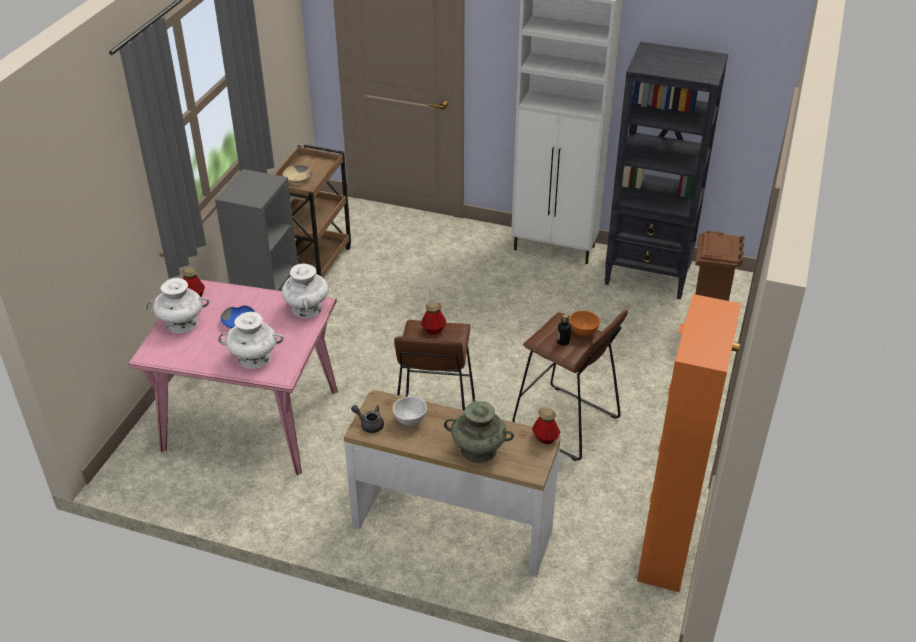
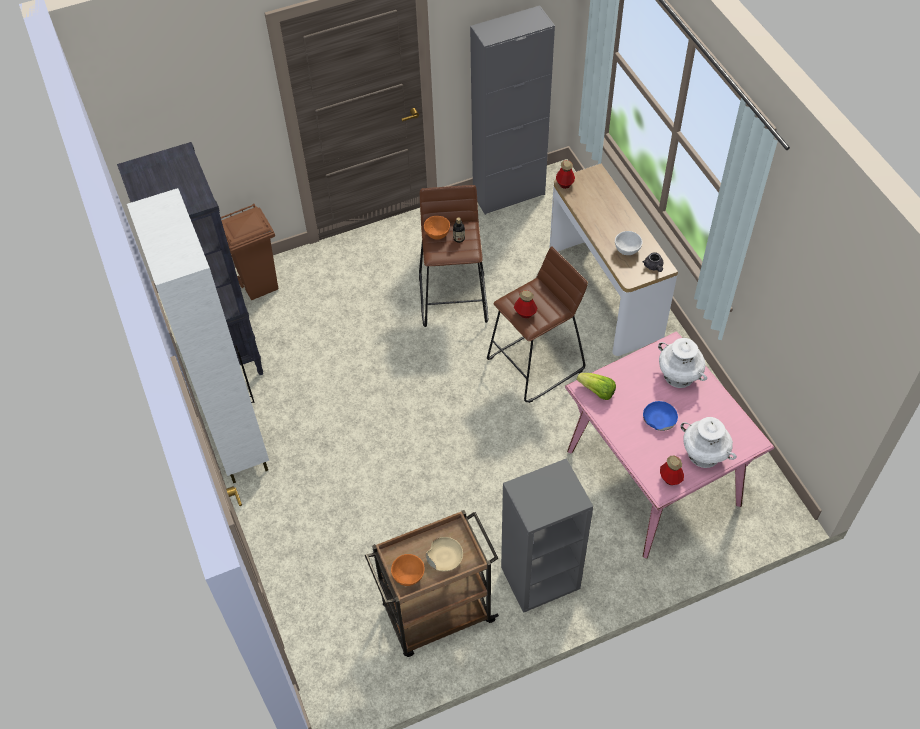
camera: 130 degrees left, 15 degrees up
(307, 162) = (409, 576): none -> orange bowl
(307, 308) = (597, 391): white vase -> lettuce
(478, 450) = (610, 205): turquoise vase -> none
(666, 550) = (509, 194): orange cabinet -> grey cabinet

